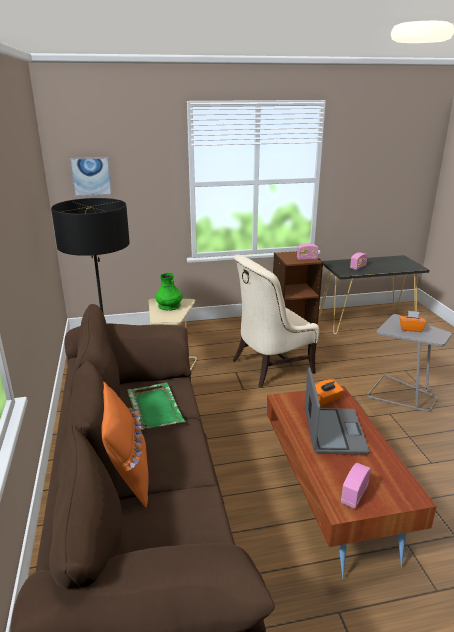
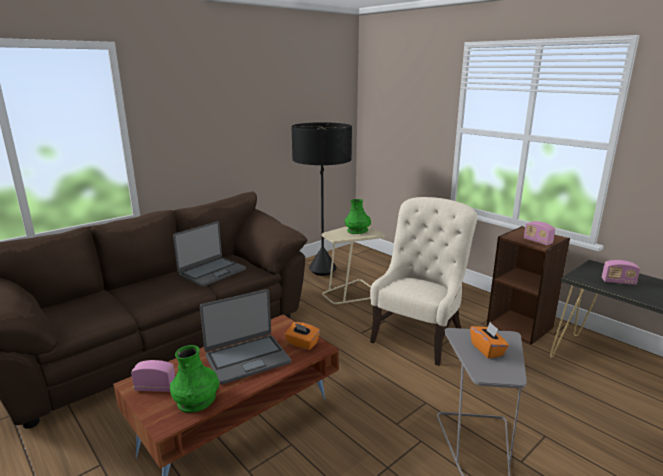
camera: 60 degrees right, 5 degrees down
(91, 176) = (383, 111): picture -> none
(128, 475) = (130, 286): orange pillow -> none
(154, 407) = (212, 272): green tray -> laptop
(271, 366) = (418, 335): beige armchair -> beige armchair turned 90 degrees clockwise
(385, 472) = (196, 400): none -> green vase

